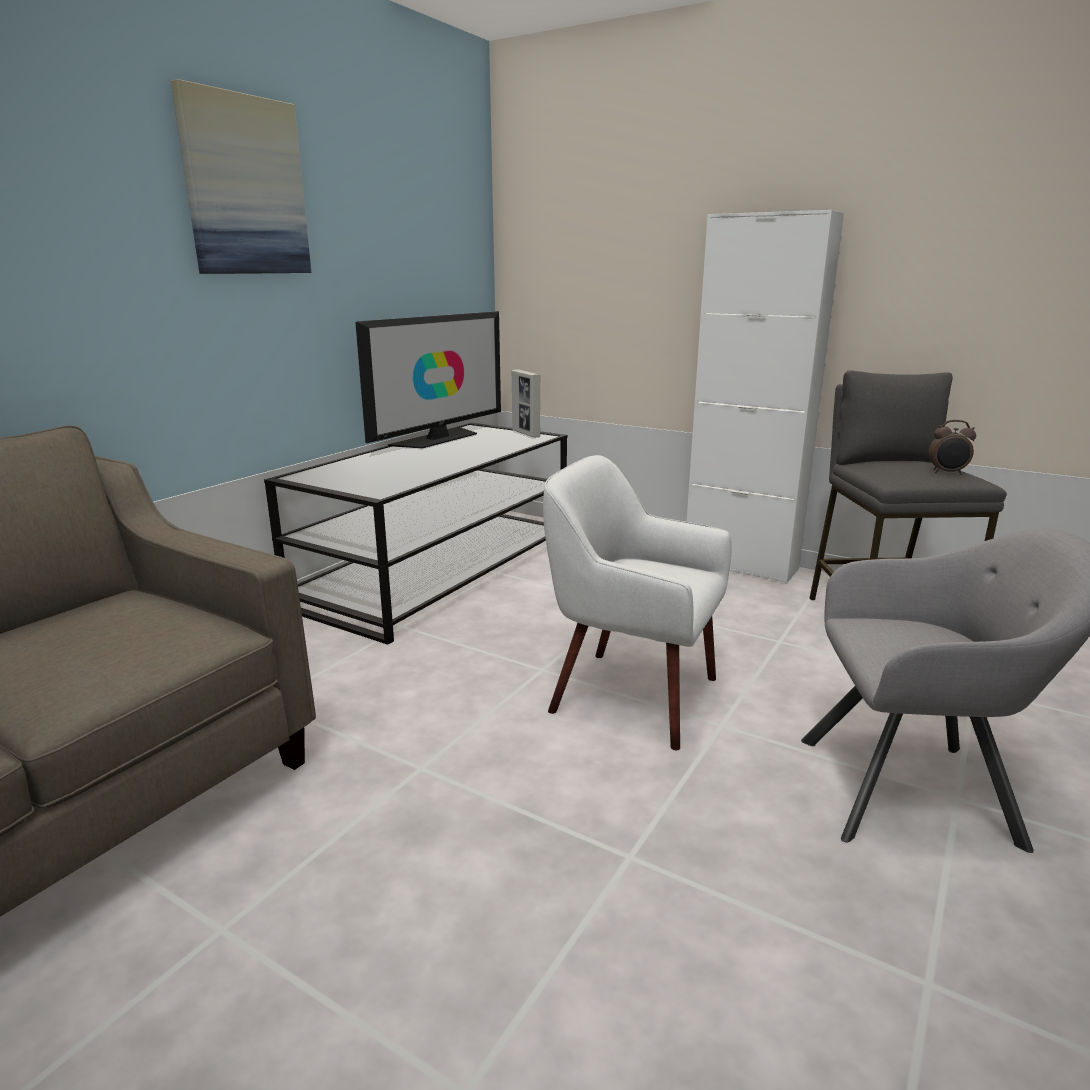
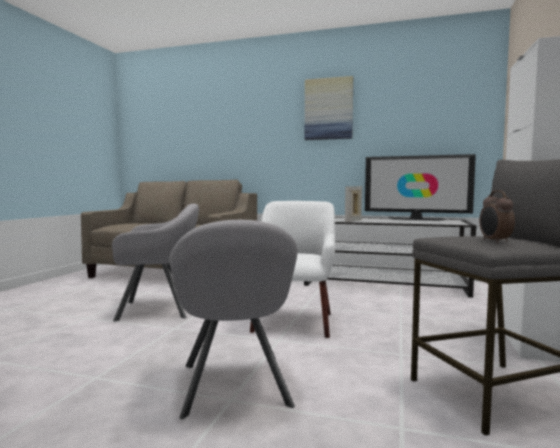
camera: 75 degrees right, 15 degrees down
(454, 887) = (160, 309): none -> grey armchair
(526, 433) = (459, 223): picture frame -> picture frame (353, 221)

